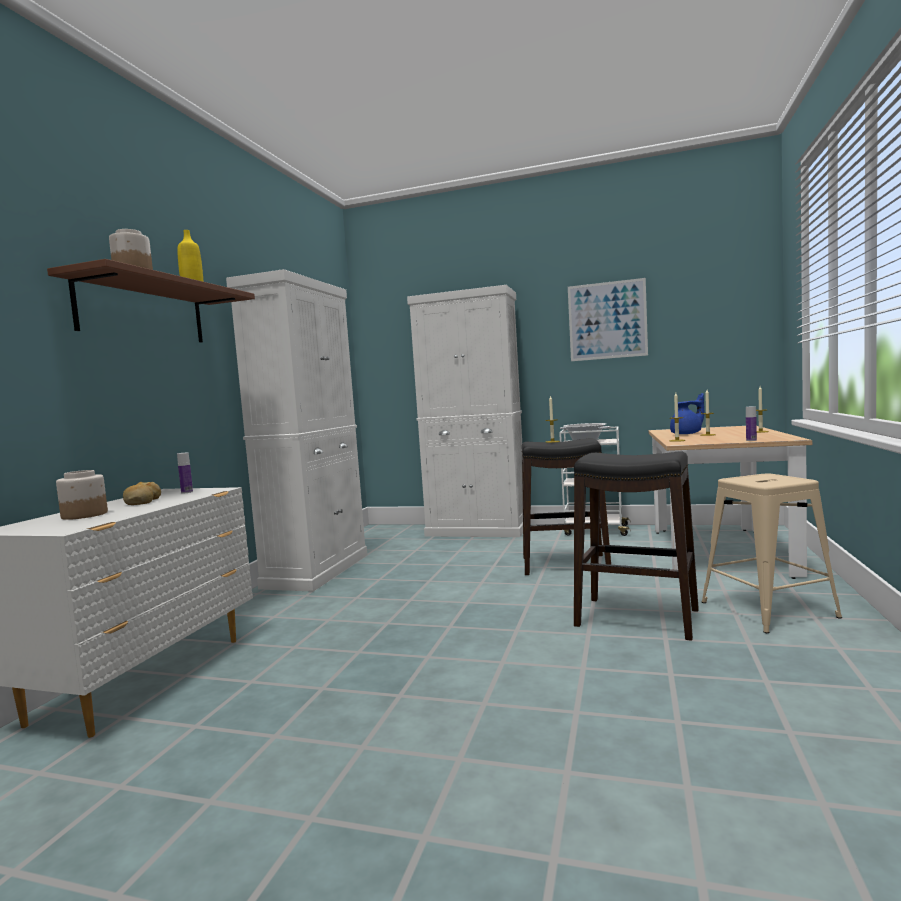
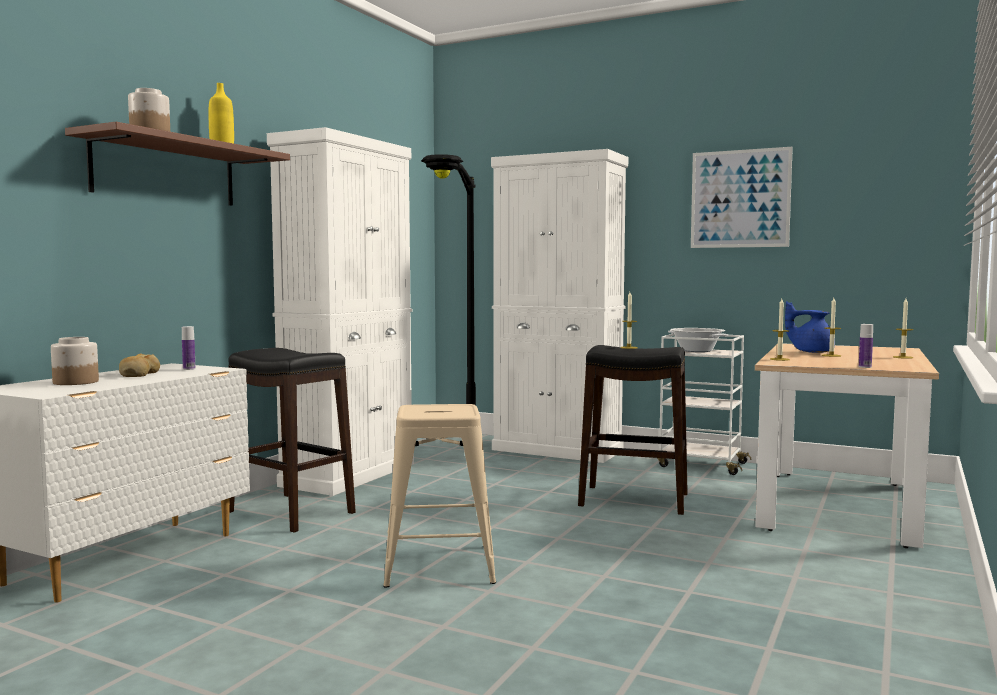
camera: 10 degrees right, 0 degrees up
(394, 542) = (452, 453): none -> black floor lamp
(636, 618) = (672, 566): black stool -> black stool (290, 512)
(687, 433) = (811, 352): blue teapot -> blue teapot turned 150 degrees counterclockwise
(768, 610) = (839, 578): beige stool -> beige stool (438, 565)

